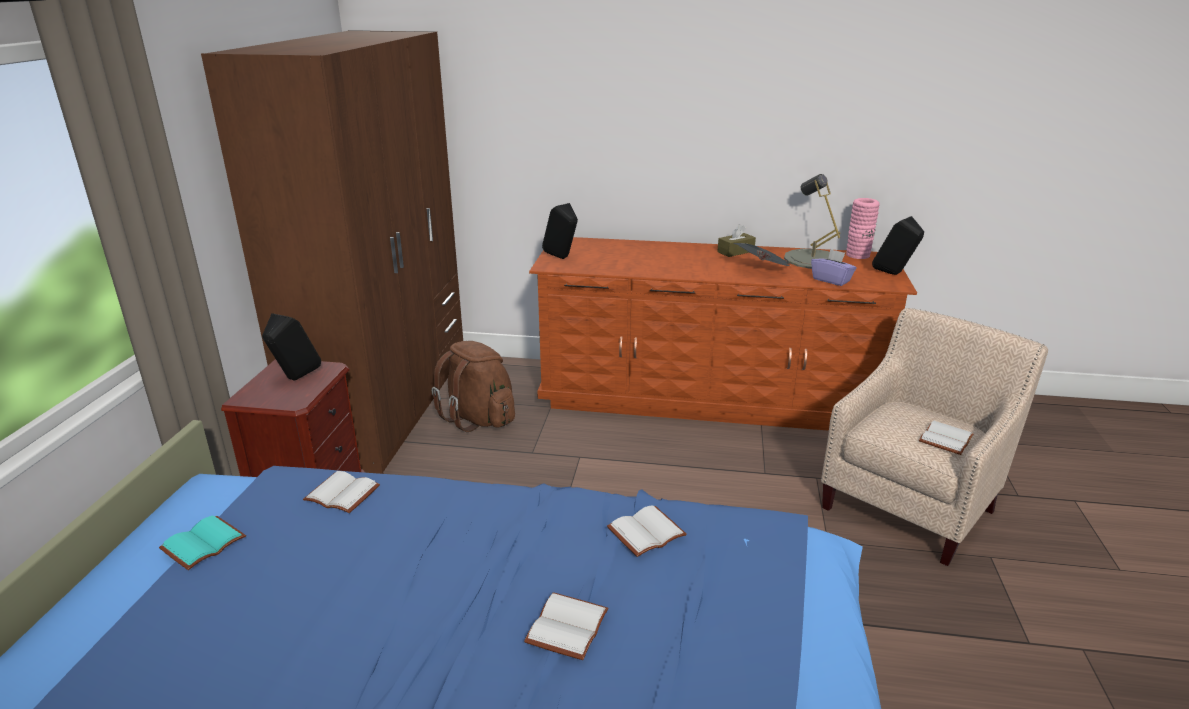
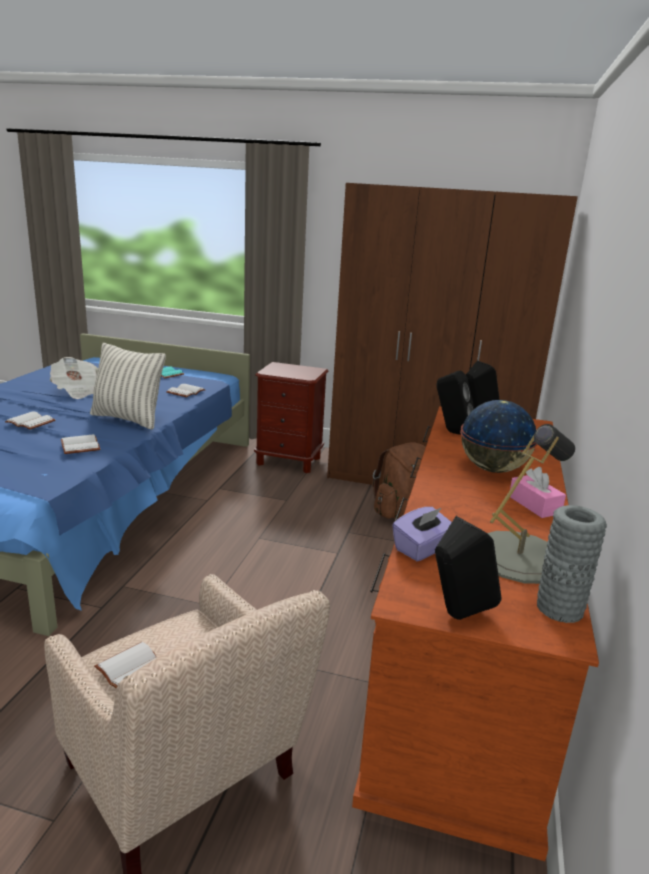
camera: 95 degrees right, 5 degrees down
(295, 379) = (295, 371): black speaker -> black speaker (452, 432)
(511, 519) = (128, 419): none -> pillow
(682, 258) = (493, 469): none -> globe
(735, 251) = (534, 505): brown tissue box -> pink tissue box
(763, 270) = (456, 508): newspaper -> newspaper (77, 391)
(857, 255) = (559, 608): pink vase -> grey vase

